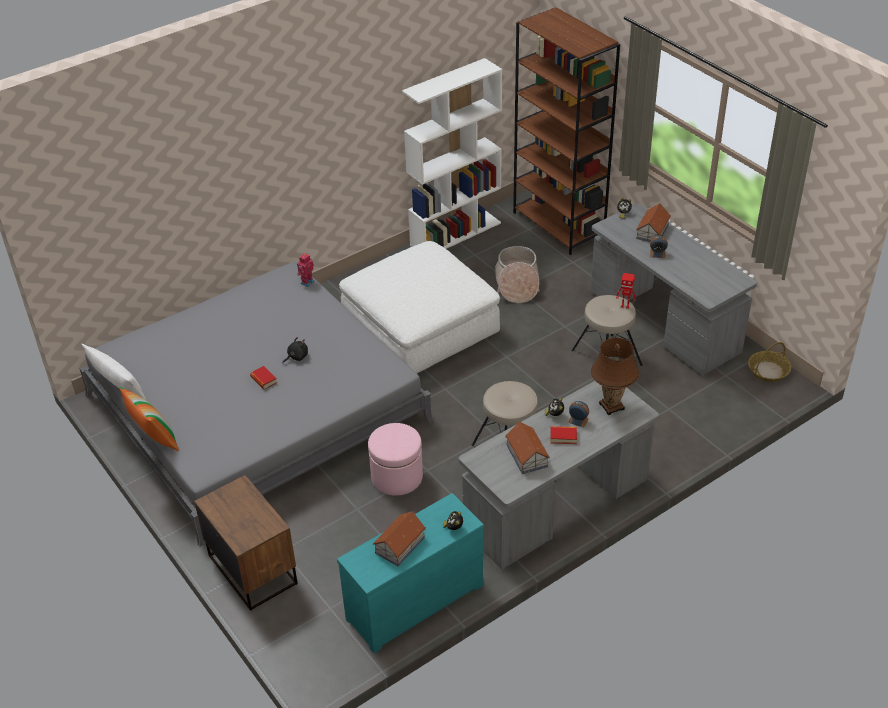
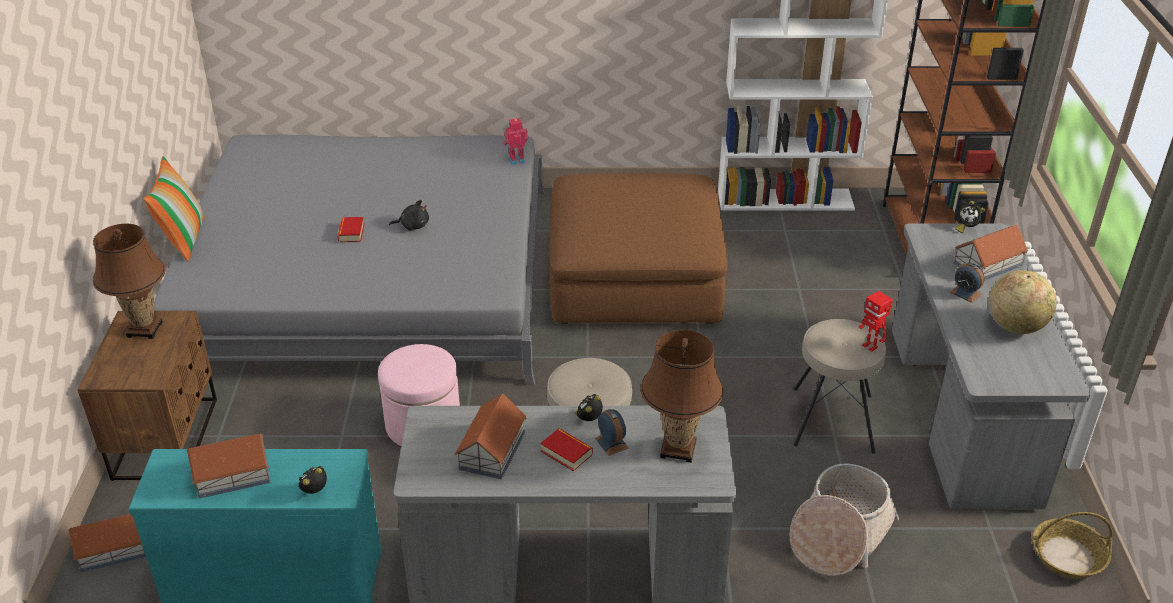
camera: 35 degrees right, 5 degrees down
(117, 384) = (218, 174): white pillow -> none
(228, 502) = (144, 329): none -> brown table lamp
(302, 643) = (112, 549): none -> toy house
(420, 327) = (634, 278): white ottoman -> brown ottoman
(517, 284) = (803, 283): basket -> basket (839, 535)
(696, 261) = (1015, 326): none -> globe

